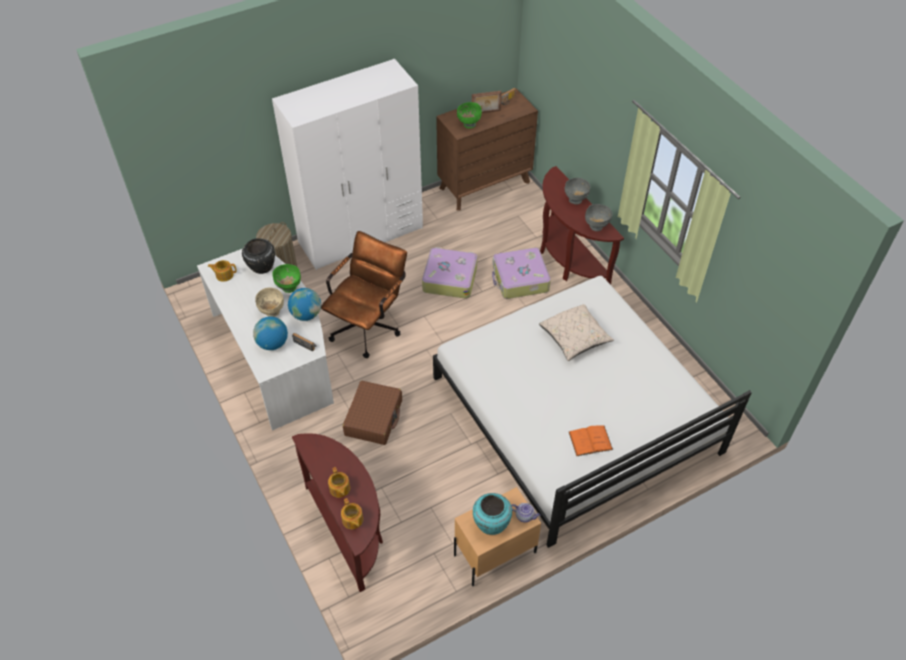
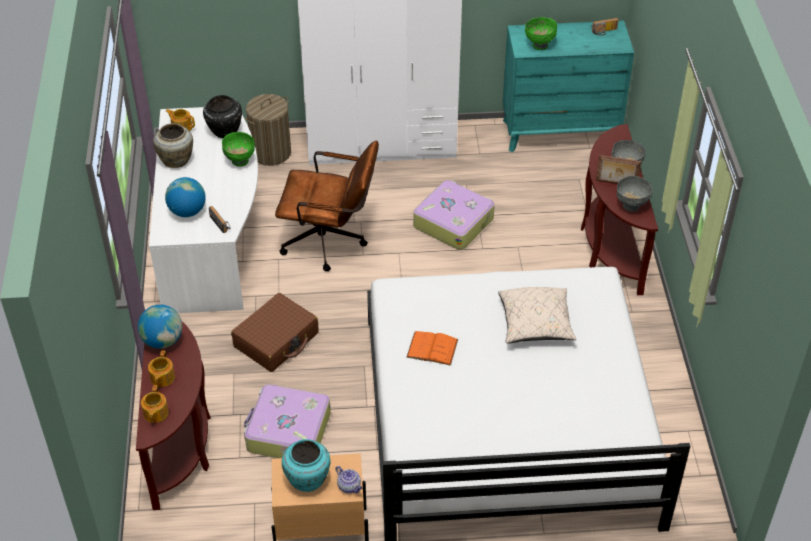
camera: 25 degrees right, 5 degrees down
(237, 304) = (176, 160): none -> beige vase
(272, 312) = (207, 179): beige bowl -> none
(306, 314) = (240, 194): globe -> globe (163, 340)
(368, 325) = (330, 242): brown office chair -> brown office chair turned 45 degrees clockwise
(484, 185) = (560, 133): brown dresser -> turquoise dresser
(486, 112) = (569, 37): picture frame -> picture frame (616, 183)
(520, 279) = (536, 250): suitcase -> suitcase (287, 432)
(590, 440) = (480, 439): orange book -> orange book (432, 348)

